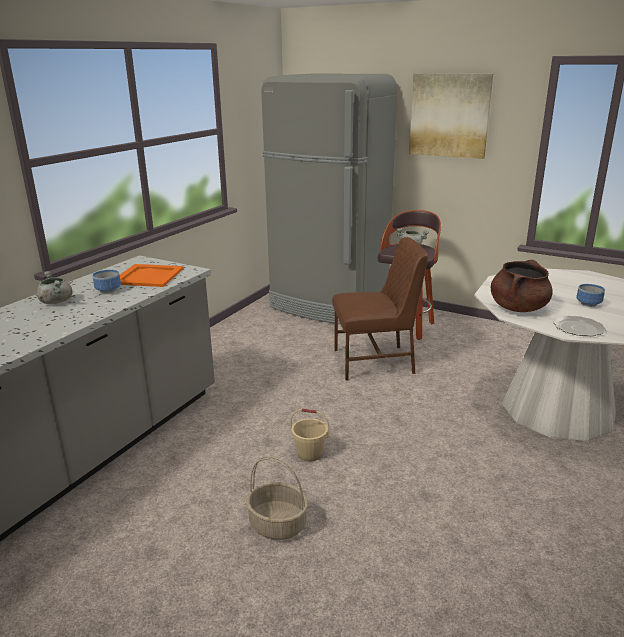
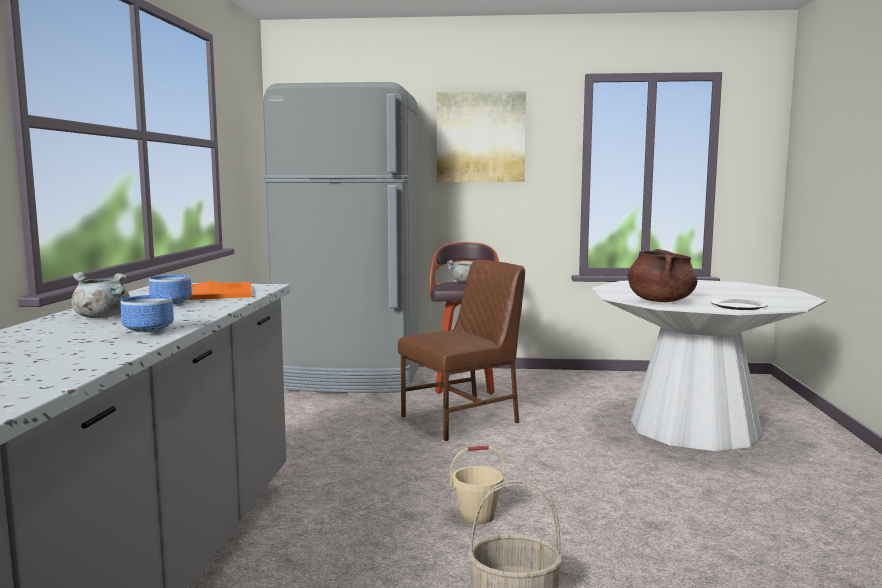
camera: 25 degrees left, 15 degrees down
(588, 303) = (716, 294): bowl -> bowl (150, 331)

